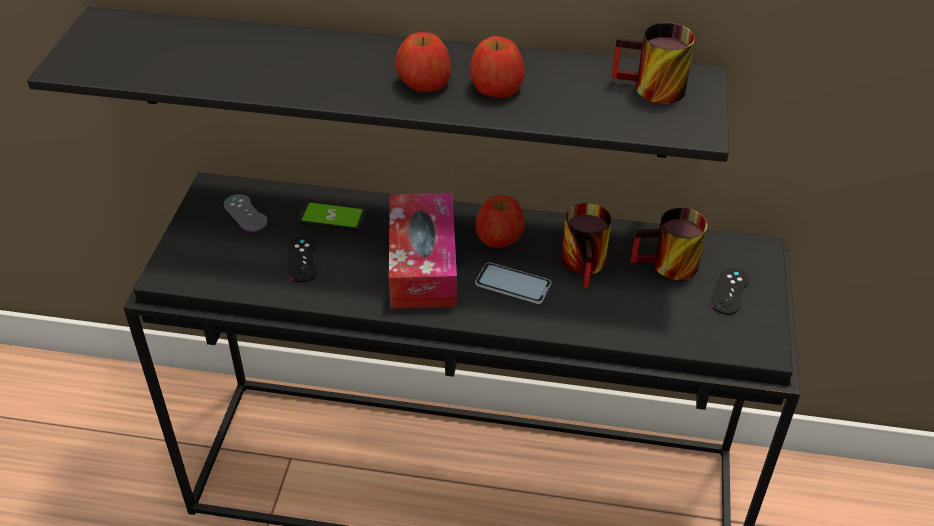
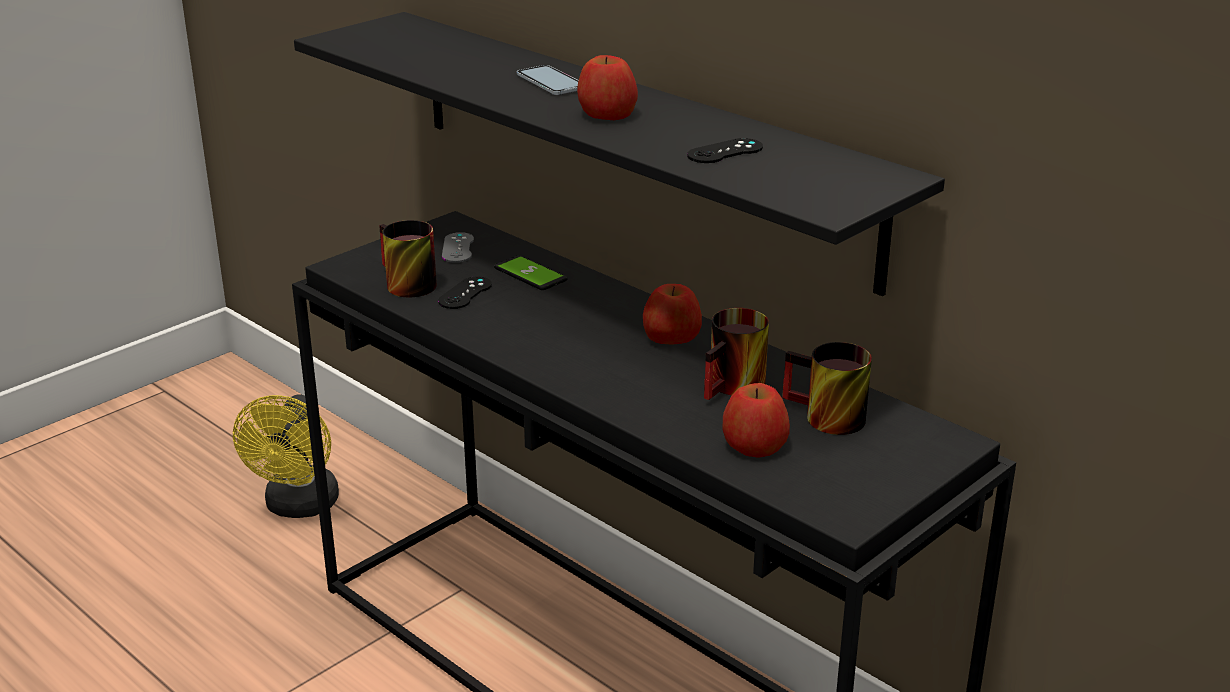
camera: 35 degrees right, 15 degrees down
(95, 451) = (299, 507): none -> yellow fan
(422, 264) = (569, 331): tissue box -> none
(496, 87) = (670, 132): apple -> apple (755, 444)
(513, 284) = (638, 375): phone -> phone (551, 82)
(650, 90) = (826, 171): mug -> mug (402, 284)
(729, 291) = (870, 461): black game controller -> black game controller (725, 151)

